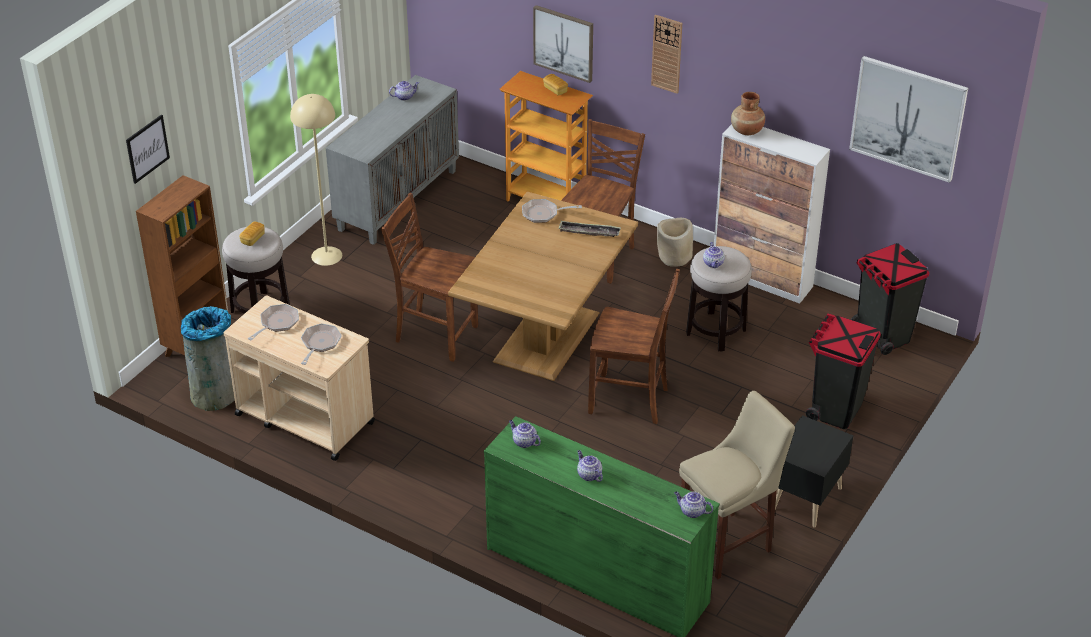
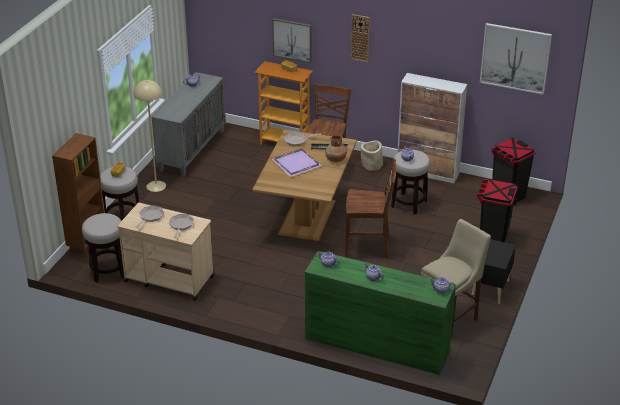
camera: 10 degrees left, 5 degrees down
(147, 148) = (56, 115): picture -> none
(216, 393) = (108, 271): grey trash can -> stool
(434, 334) = (237, 223): brown chair -> none
(528, 254) = (295, 164): none -> purple tray
(746, 131) = (415, 79): brown vase -> brown vase (335, 159)

